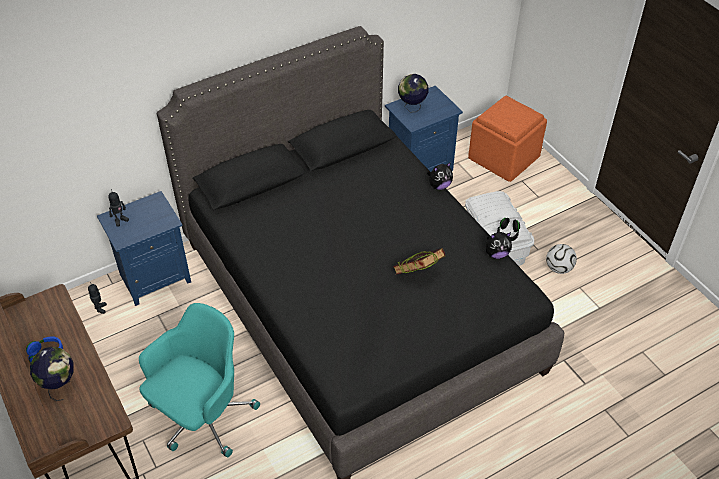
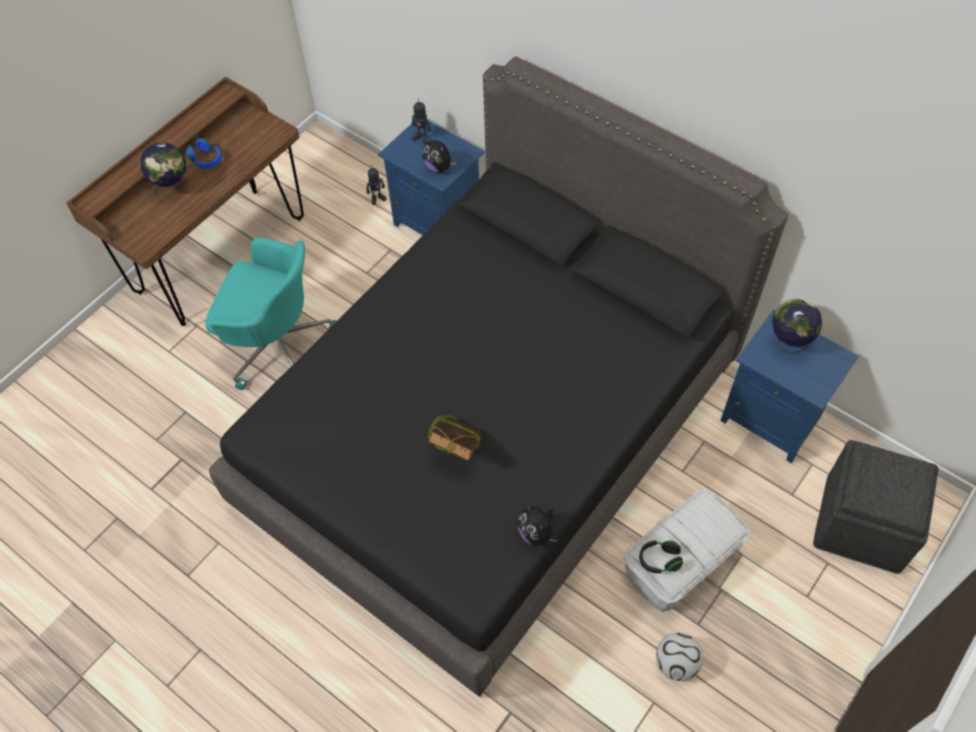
camera: 70 degrees right, 10 degrees up
(439, 185) = (633, 423): plush toy -> plush toy (439, 167)
(504, 157) = (863, 524): orange ottoman -> grey ottoman

